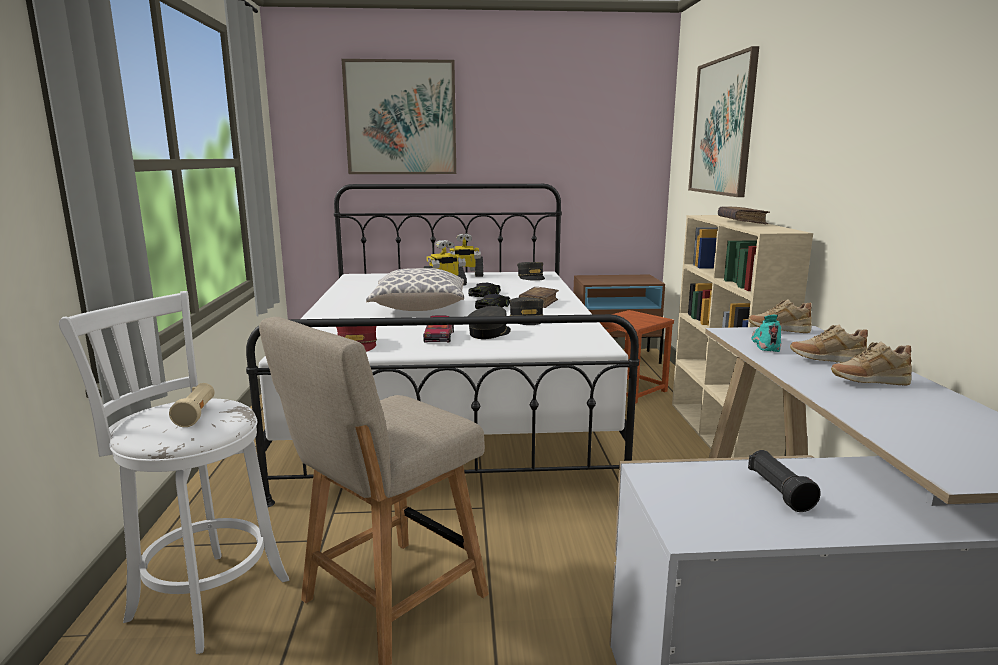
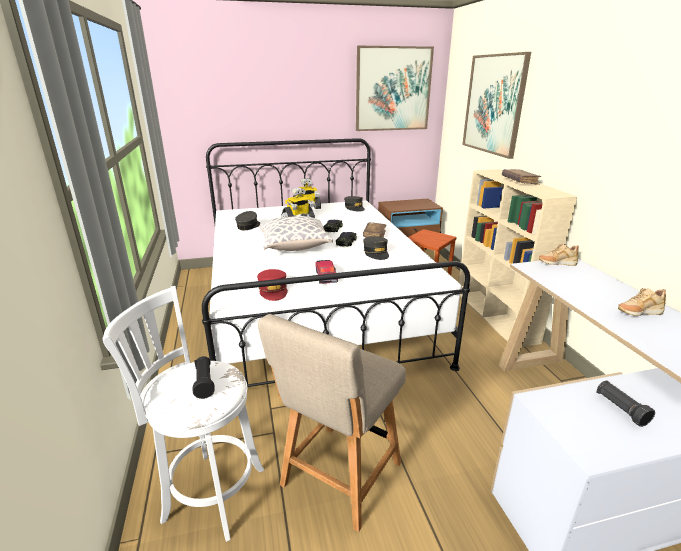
camera: 10 degrees left, 10 degrees up
(196, 414) = (204, 383): beige flashlight -> black flashlight
(400, 118) = (252, 90): picture -> picture (393, 89)
(489, 333) = (359, 269): grey cap -> grey cap (248, 226)
(765, 344) = (556, 278): turquoise shoe -> none
(826, 361) = (602, 293): beige shoe -> none

